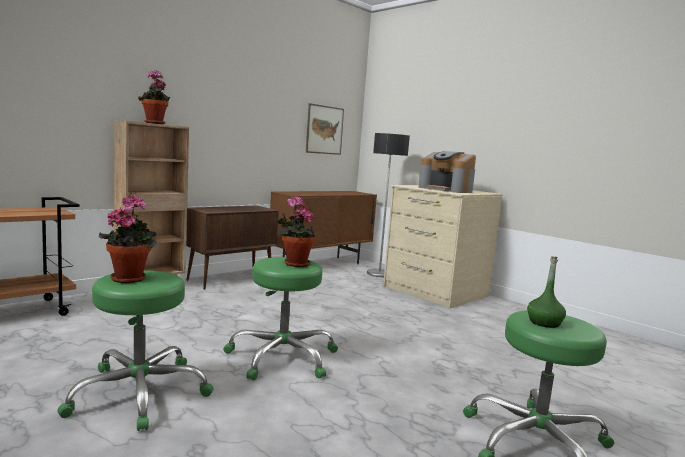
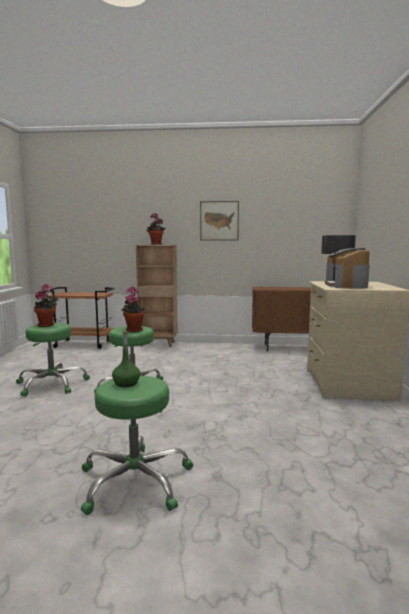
camera: 50 degrees right, 0 degrees up
(231, 279) = (211, 346): brown cabinet -> none
(324, 130) = (307, 236): picture -> picture (219, 221)

